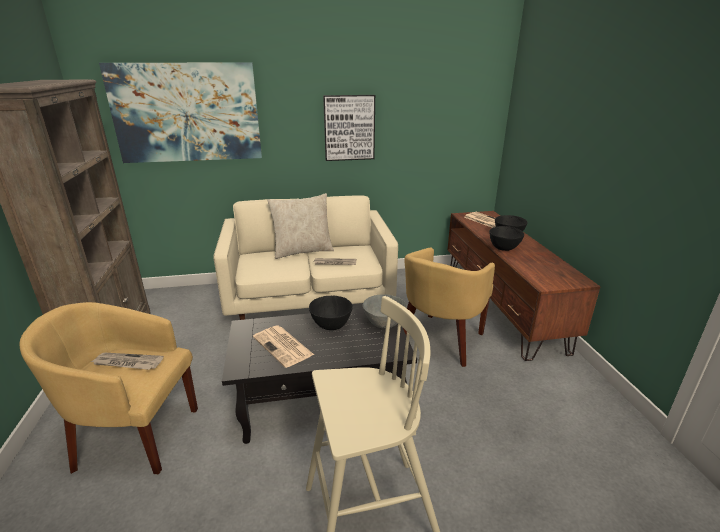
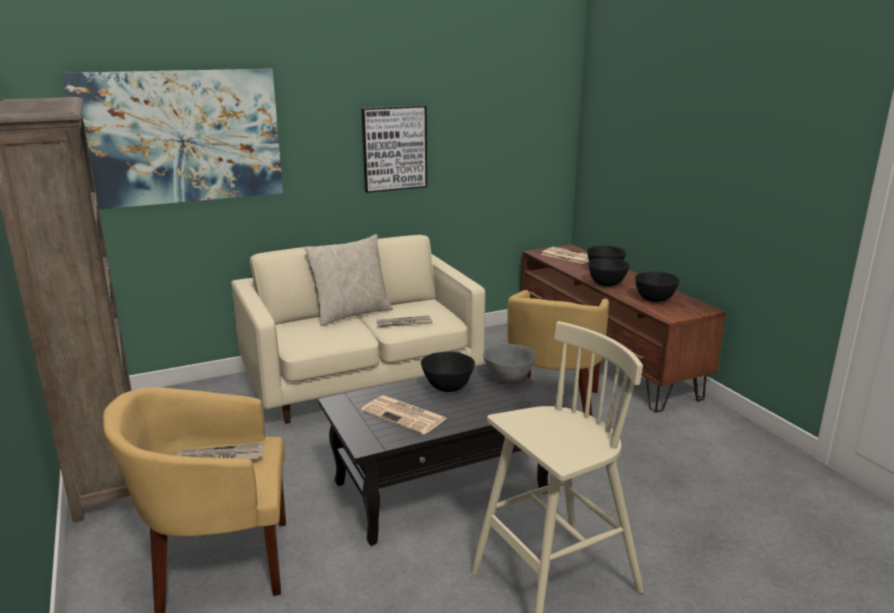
camera: 15 degrees left, 5 degrees down
(538, 267) = (654, 300): none -> black bowl

